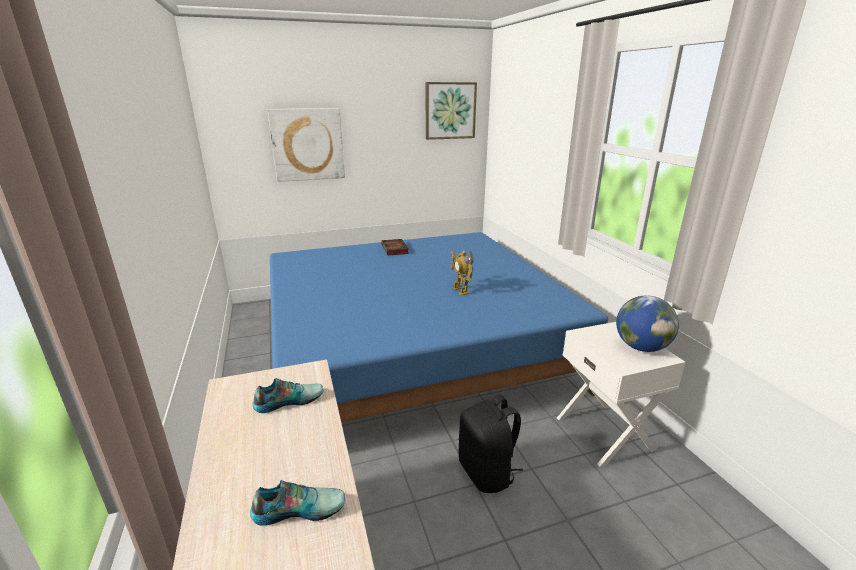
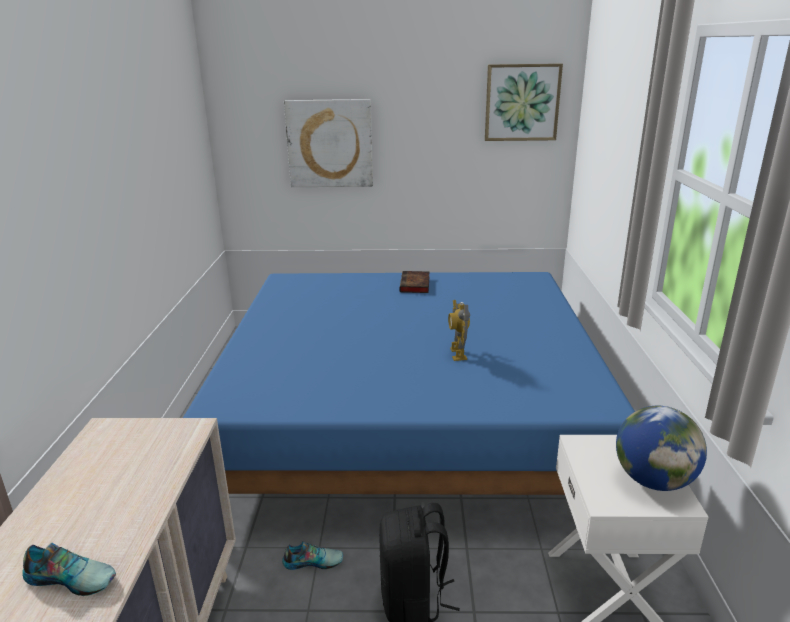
camera: 20 degrees right, 0 degrees up
(289, 400) = (146, 458): shoe -> shoe (313, 561)

